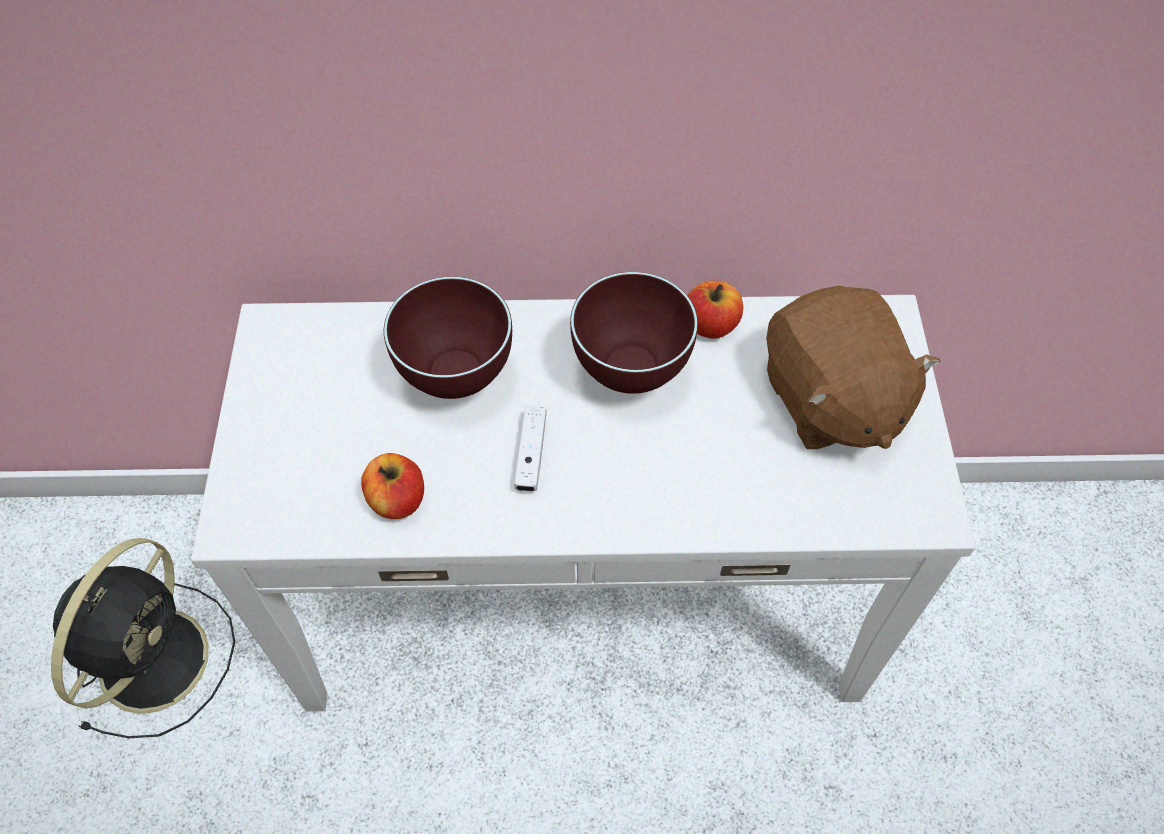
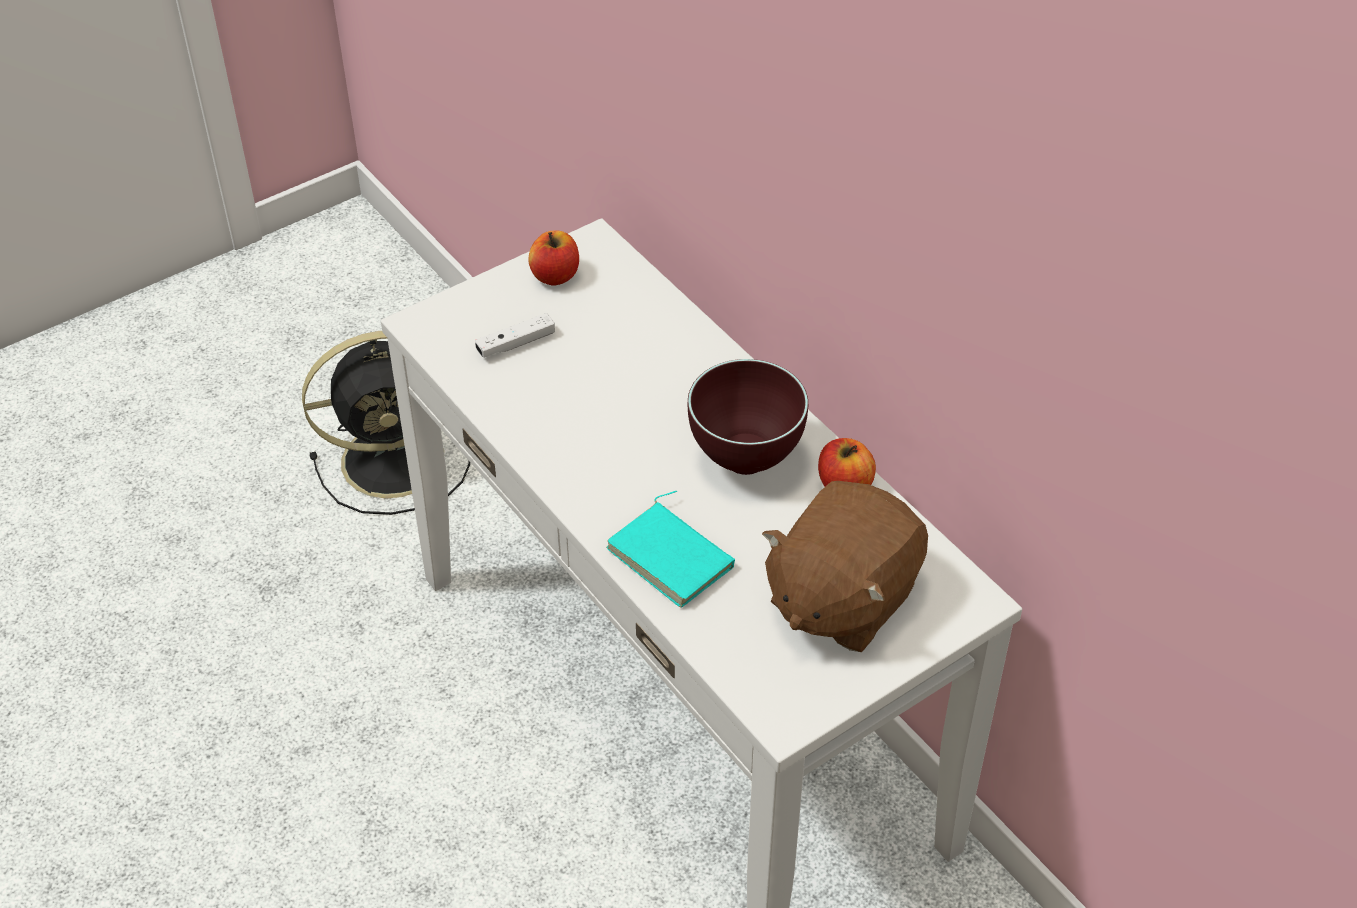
camera: 55 degrees right, 10 degrees down
(397, 499) = (513, 392): apple -> apple (555, 275)
(460, 378) = (647, 366): brown bowl -> none
(531, 454) = (616, 442): white game controller -> white game controller (516, 343)
(700, 490) = (673, 556): none -> turquoise book

